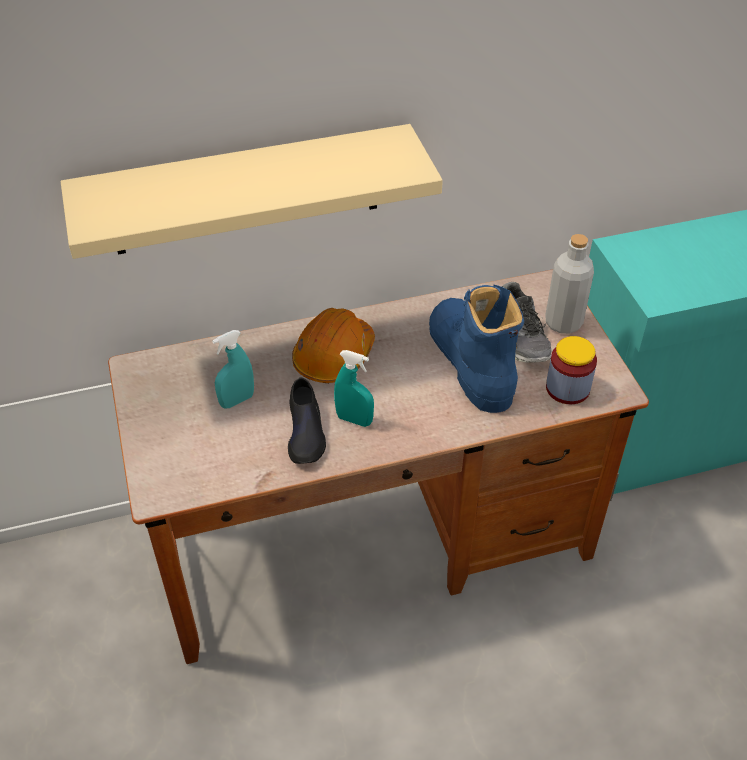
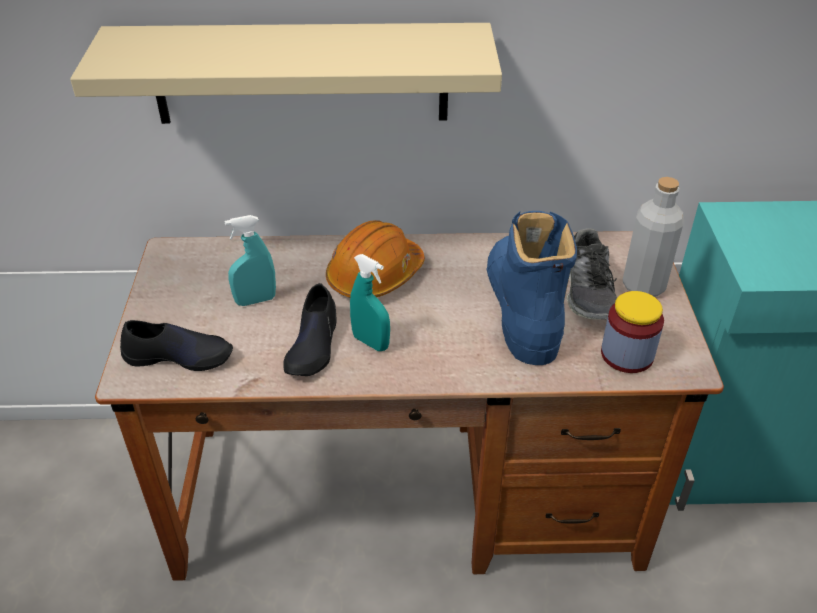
camera: 15 degrees right, 5 degrees down
(191, 466) = (179, 356): none -> black shoe

